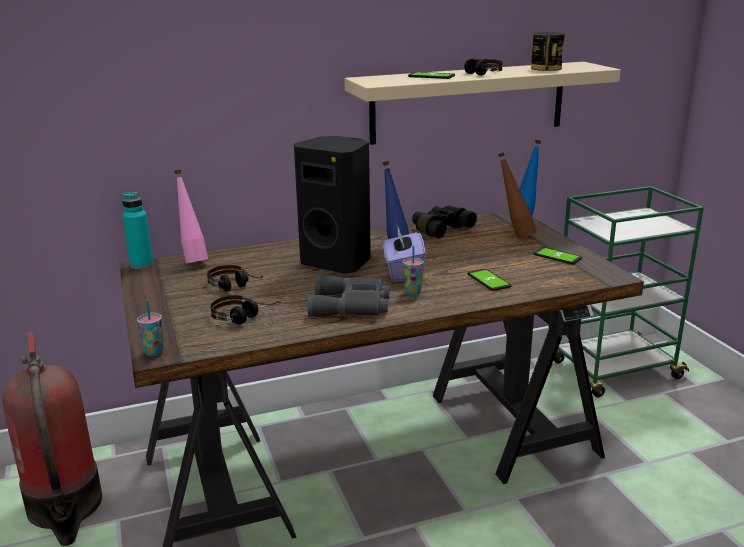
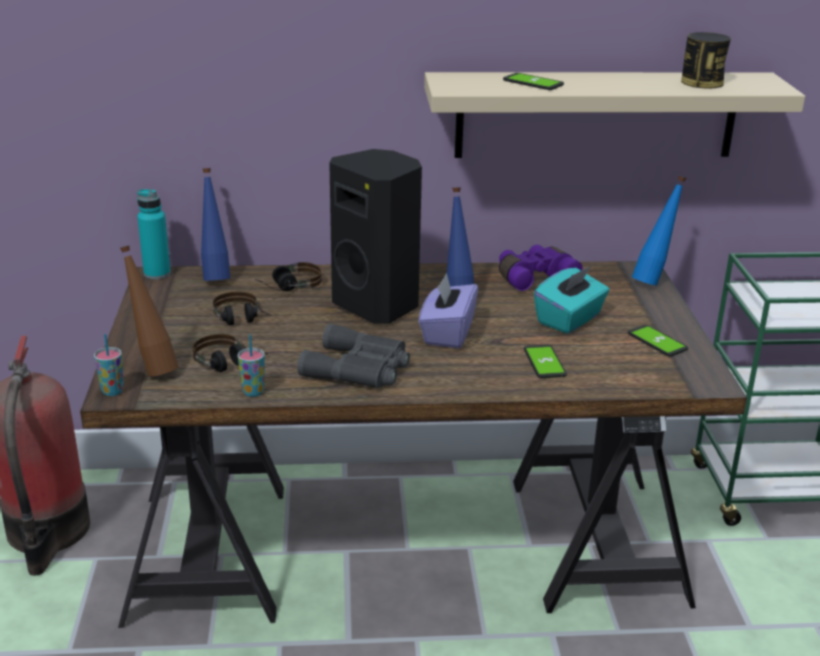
camera: 15 degrees right, 5 degrees up
(193, 260) = (216, 276): pink bottle -> blue bottle
(412, 292) = (441, 362): cup -> cup (253, 392)
(440, 229) = (533, 277): black binoculars -> purple binoculars
(478, 74) = (597, 85): headphones -> headphones (287, 287)
(486, 251) = (569, 319): none -> turquoise tissue box
(514, 236) = (622, 301): brown bottle -> brown bottle (153, 369)

